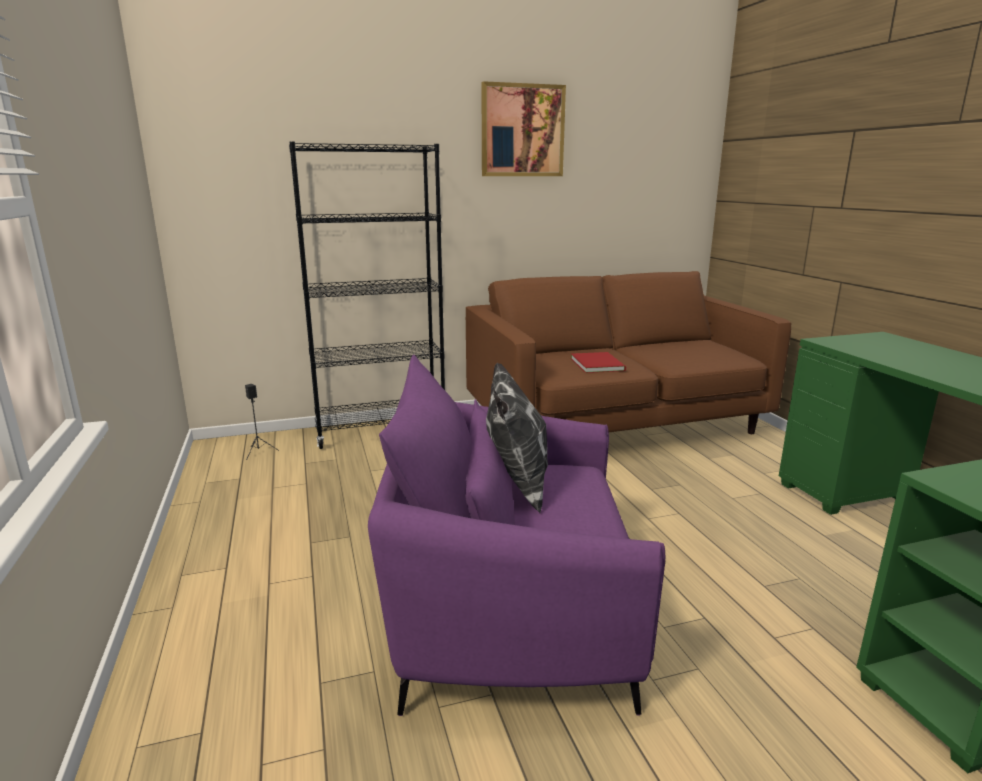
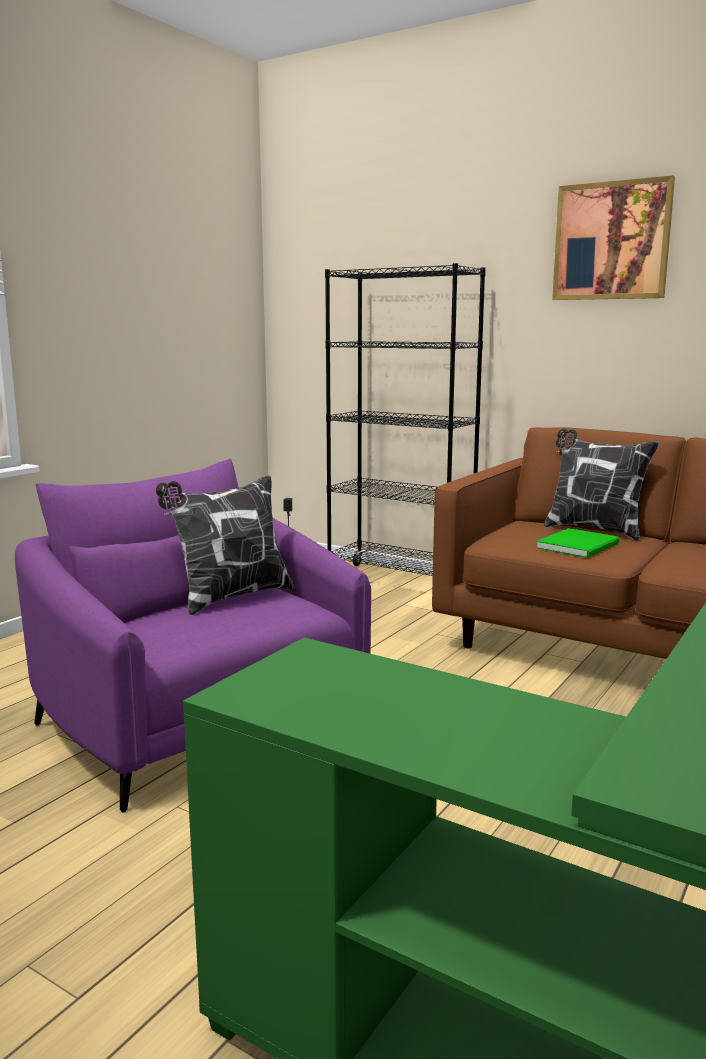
camera: 50 degrees right, 5 degrees down
(570, 351) = (593, 530): none -> pillow
(598, 364) = (580, 545): red book -> green book

